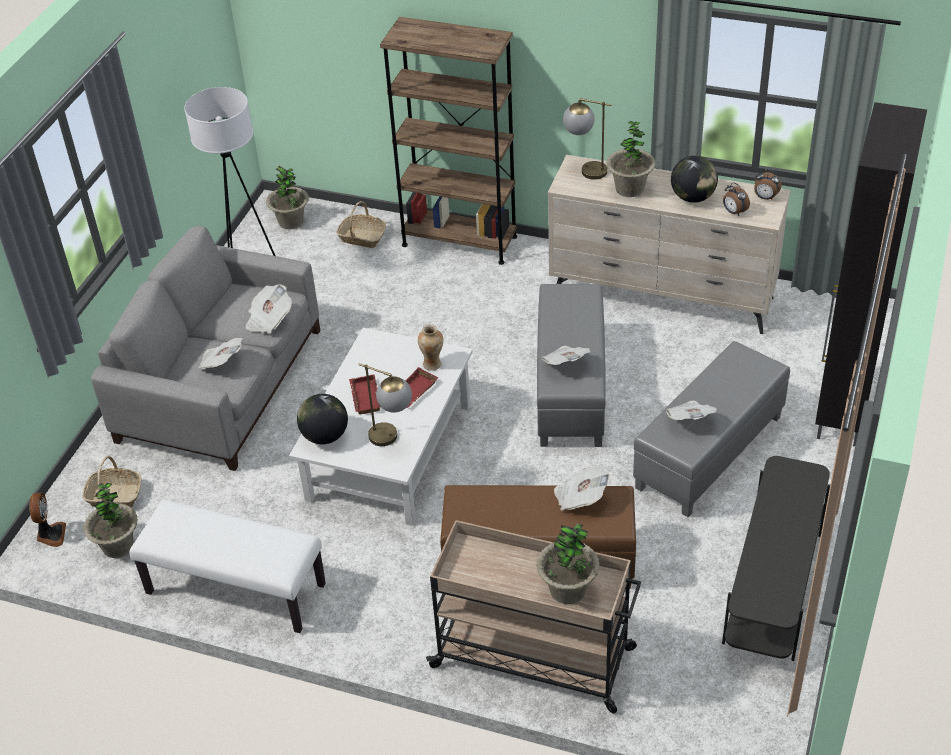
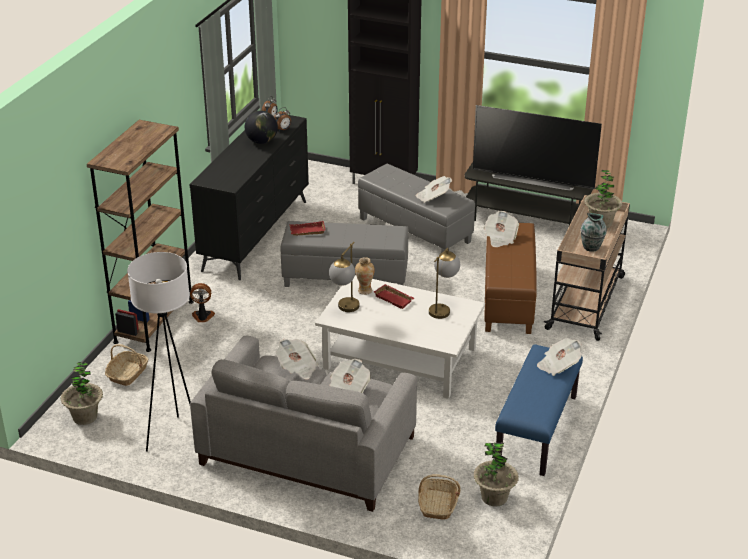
camera: 90 degrees left, 10 degrees down
(51, 535) = (481, 540): fan -> fan (203, 317)
(234, 589) = (537, 430): white bench -> blue bench
(325, 436) = (437, 338): globe -> none
(364, 397) = (397, 321): red tray -> red tray (307, 232)
(491, 574) = (591, 247): none -> vase
(565, 364) = (373, 237): newspaper -> newspaper (558, 366)
(585, 170) = (213, 177): table lamp -> table lamp (345, 310)
(630, 188) = (243, 162): potted plant -> none
(663, 297) = (256, 235): beige dresser -> black dresser
(781, 542) = (533, 179): none -> television

